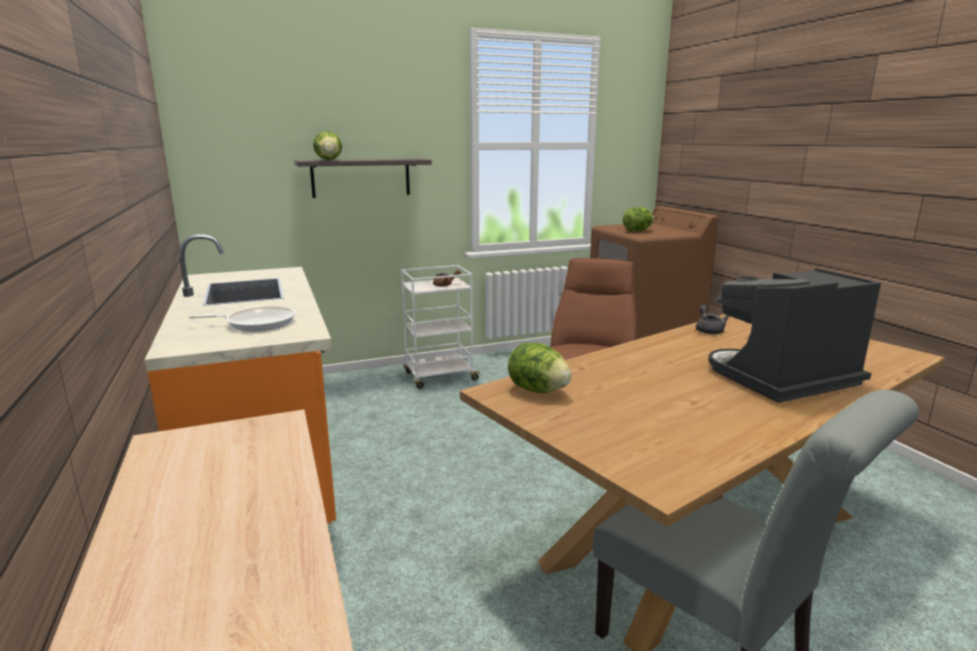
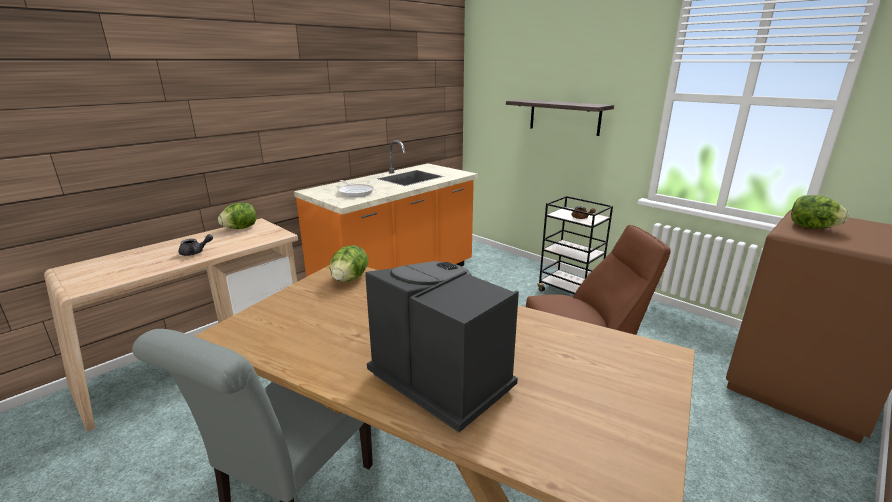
camera: 65 degrees right, 5 degrees up
(329, 160) = (531, 101): lettuce -> lettuce (240, 228)
(439, 377) = (569, 292): white cart -> black cart
(708, 330) = (565, 330): grey teapot -> grey teapot (195, 252)

